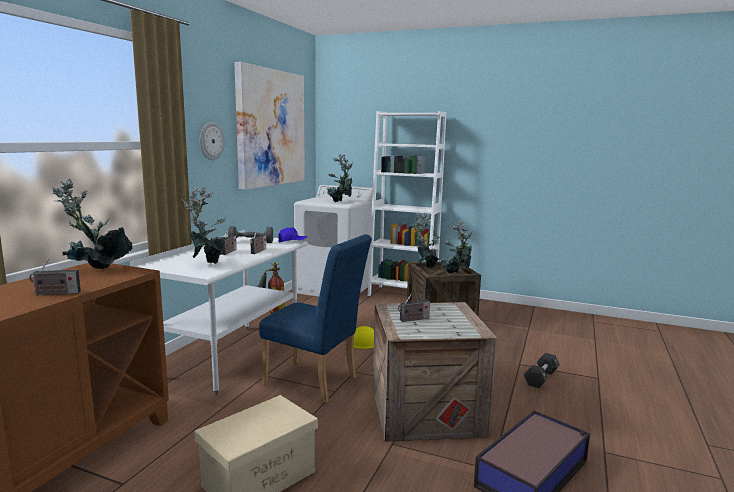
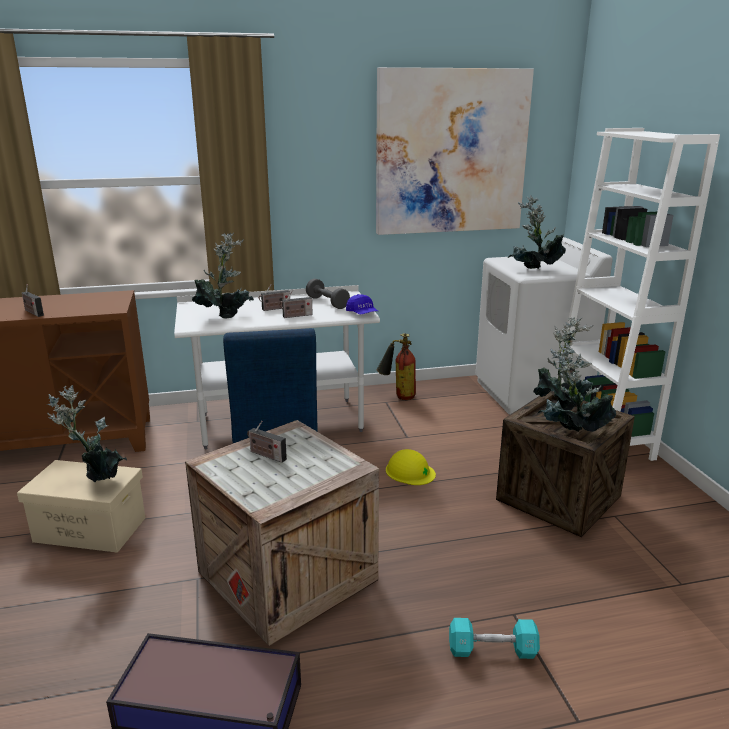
camera: 55 degrees right, 10 degrees up
(95, 271) = (101, 300): potted plant -> potted plant (98, 480)
(211, 141) = (327, 173): wall clock -> none
(541, 378) = (492, 650): black dumbbell -> turquoise dumbbell

